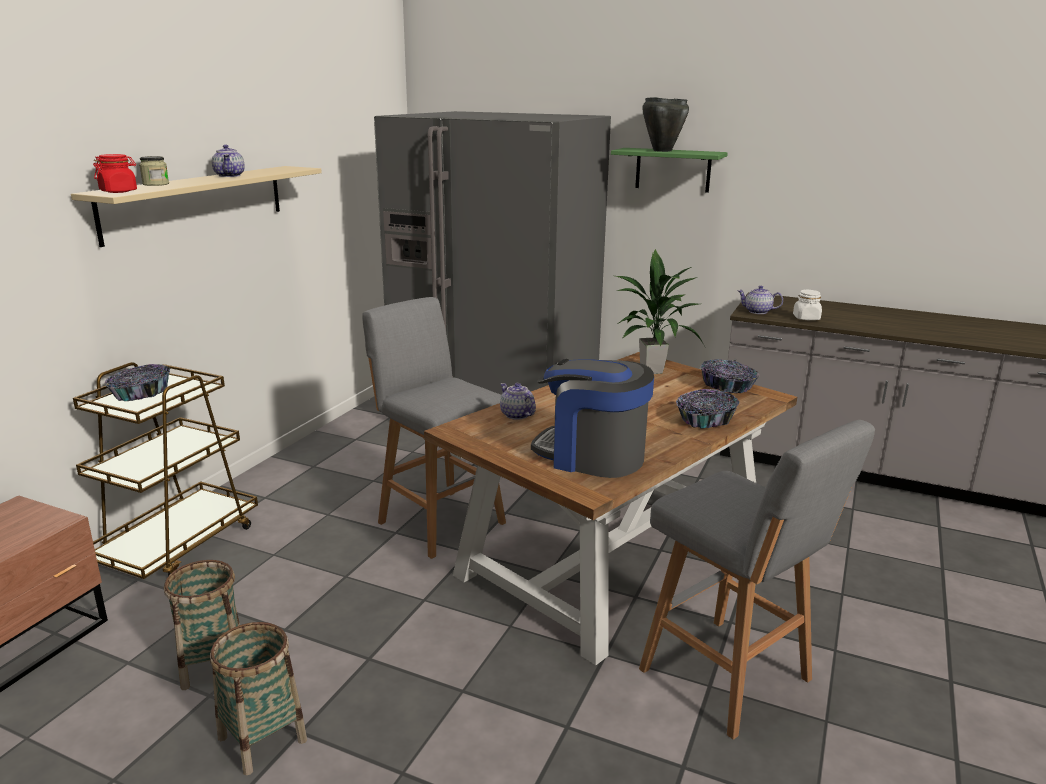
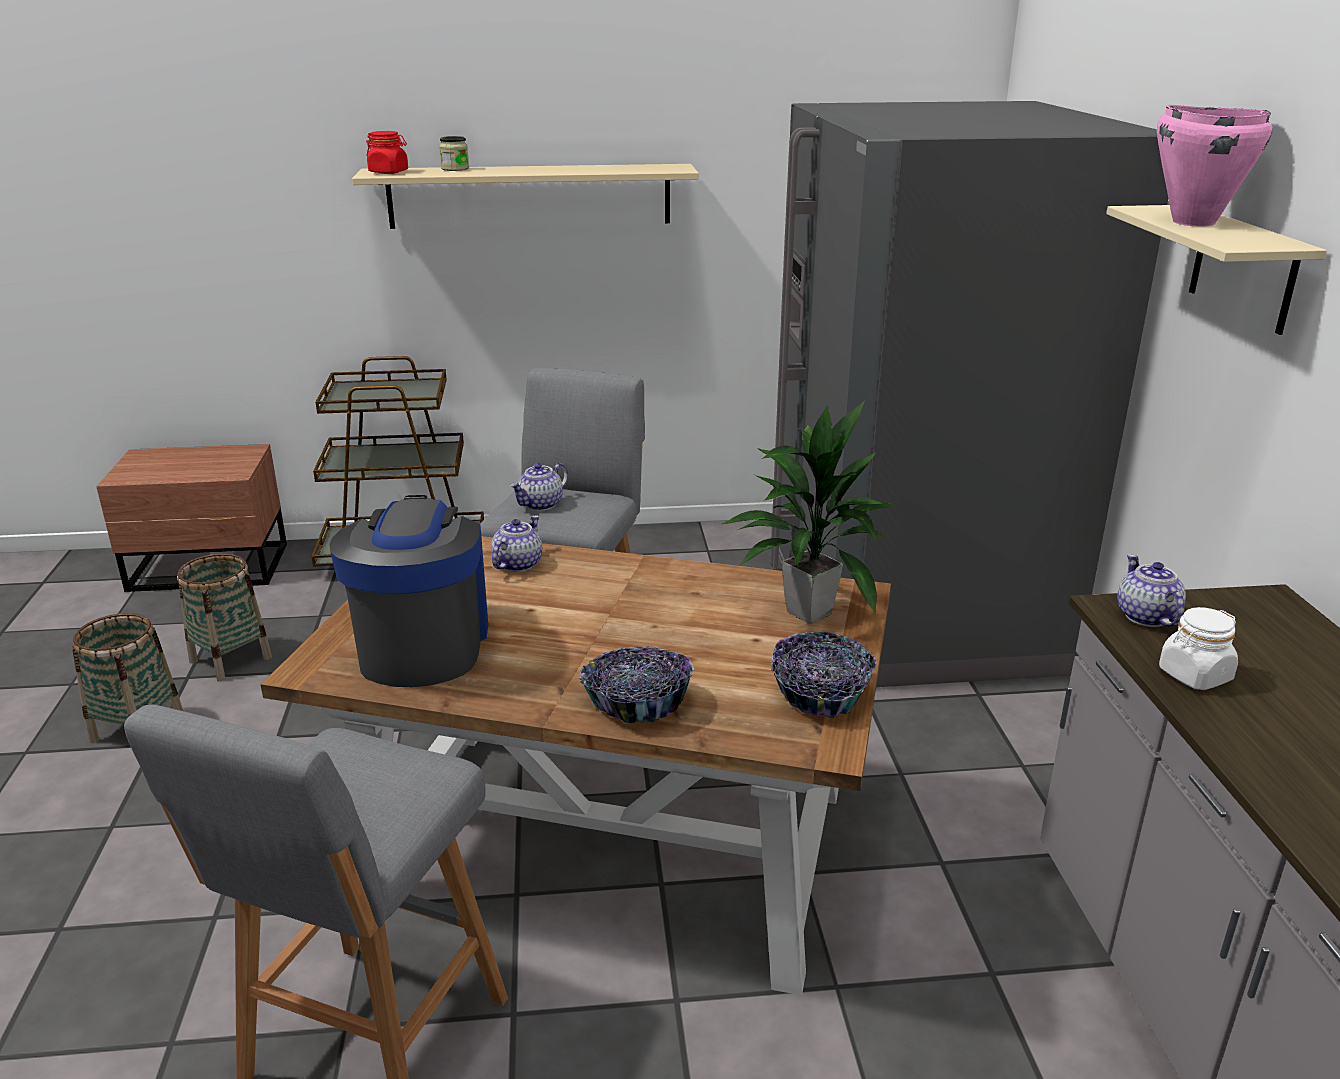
camera: 60 degrees right, 5 degrees up
(141, 393) = (384, 389): bowl -> none
(230, 176) = (560, 169): teapot -> teapot (541, 504)
(661, 150) = (1192, 222): black cooking pot -> pink cooking pot
(673, 170) = (1243, 269): green shelf -> beige shelf

